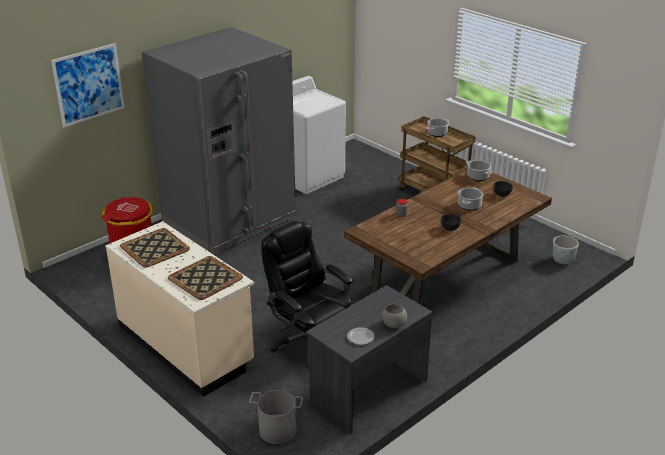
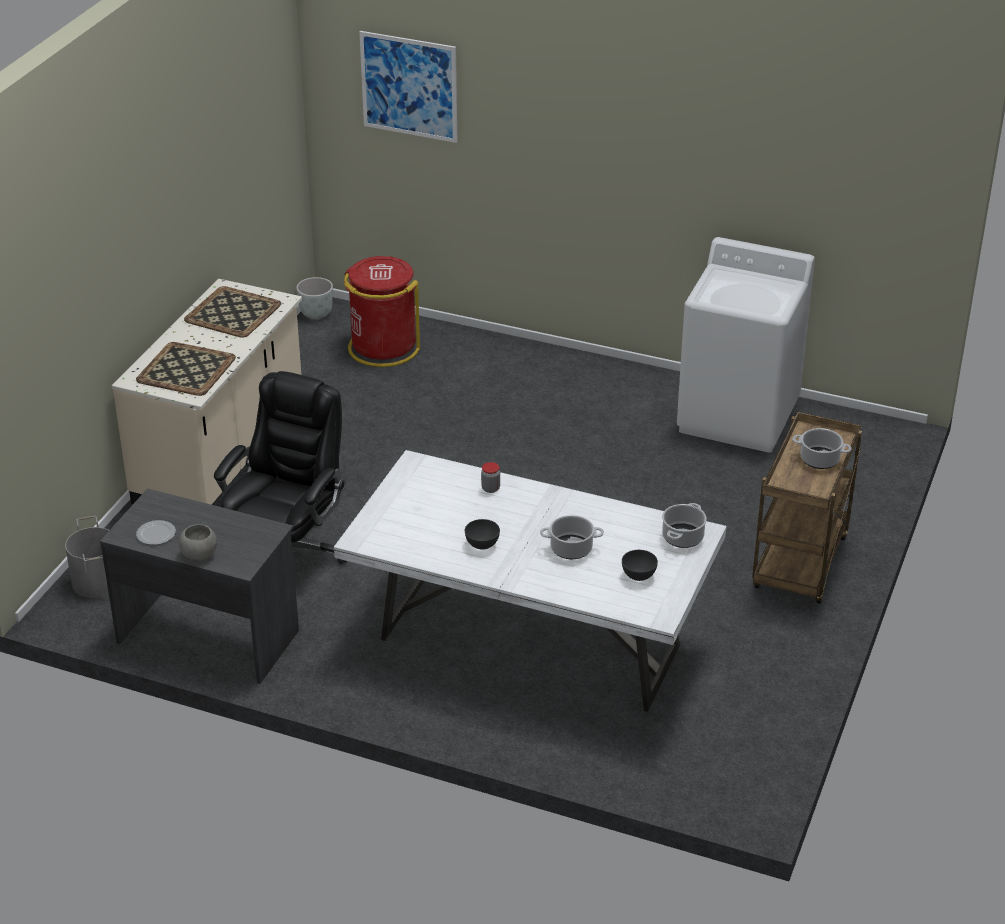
camera: 65 degrees right, 5 degrees up
(229, 220) = (540, 388): grey fridge -> none
(446, 280) = (531, 643): brown dining table -> white dining table
(562, 260) = (696, 768): grey planter -> grey planter (317, 314)

